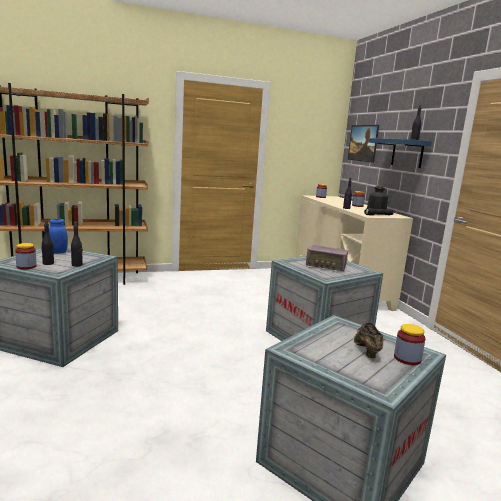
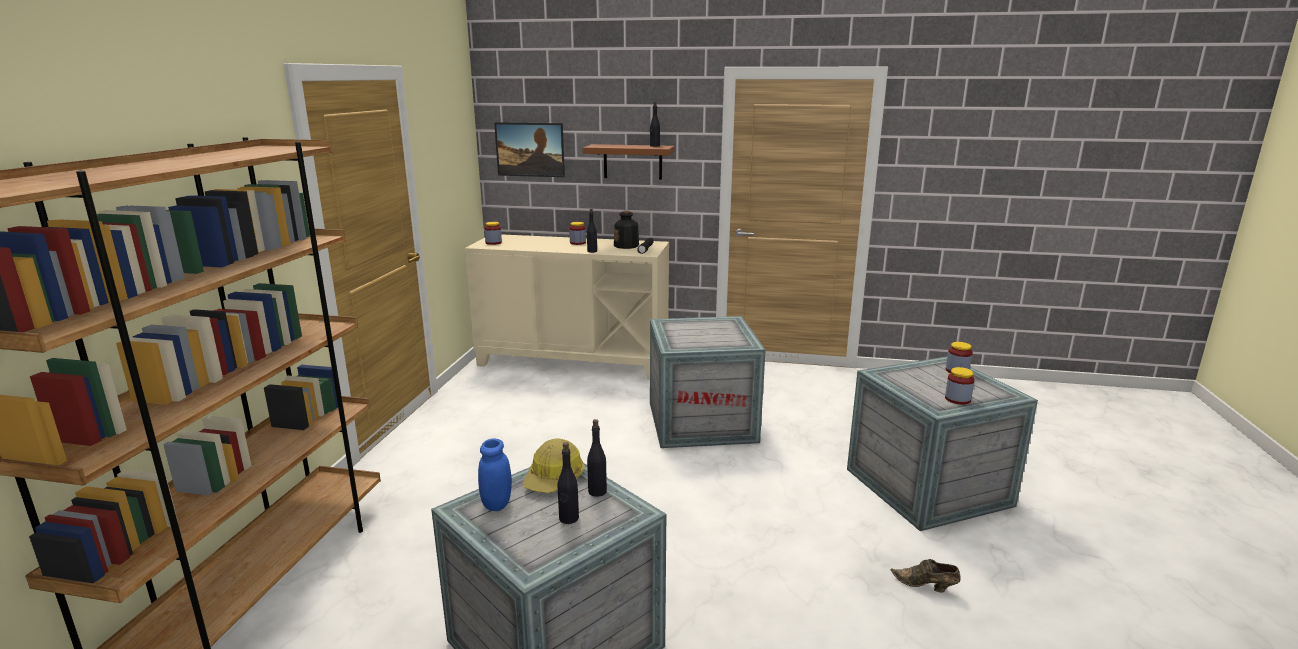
camera: 60 degrees left, 5 degrees up
(26, 266) = (576, 542): jar -> jar (957, 399)
(87, 257) = (554, 478): none -> hard hat
(326, 266) = (703, 333): radio -> none
(366, 350) = (941, 380): brown shoe -> brown shoe (925, 586)
(407, 153) = (632, 161): blue shelf -> brown shelf

